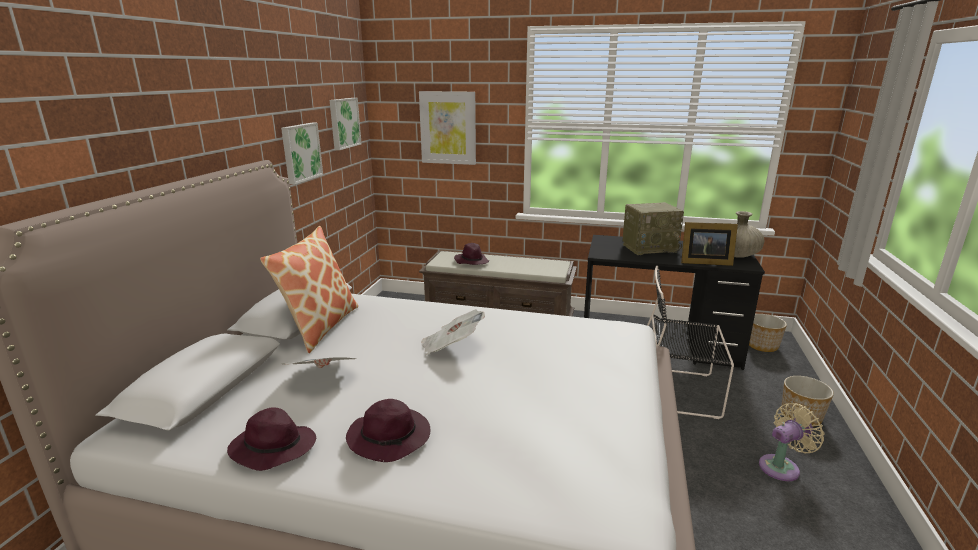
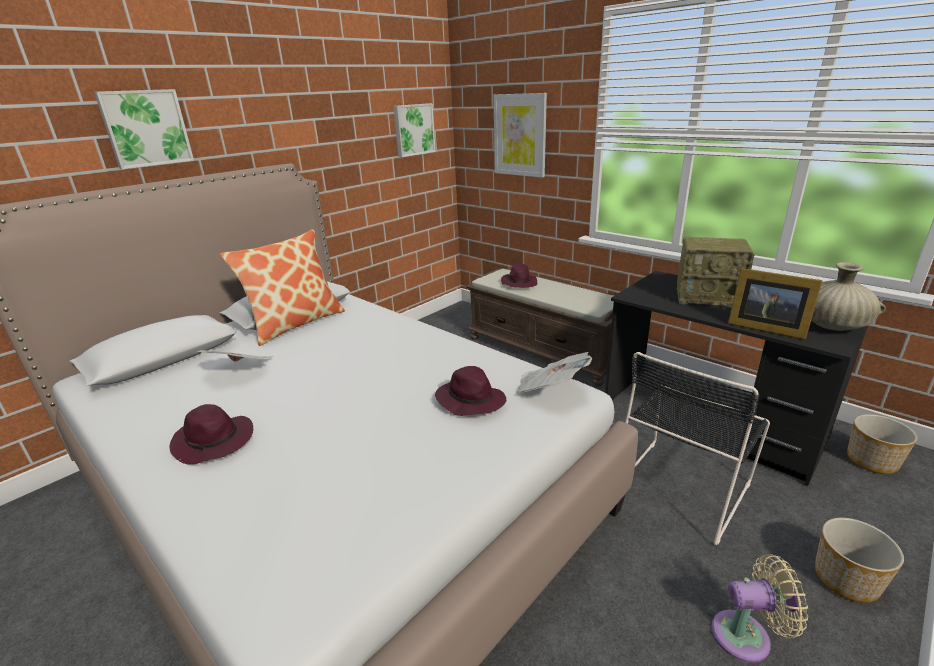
camera: 30 degrees right, 5 degrees up
(272, 448) = (137, 421): purple hat -> purple hat (469, 400)
(300, 152) = (349, 157): picture -> picture (146, 128)
(451, 347) = (368, 368): newspaper -> newspaper (550, 389)
(677, 391) = (682, 485): black chair -> black chair turned 90 degrees counterclockwise

